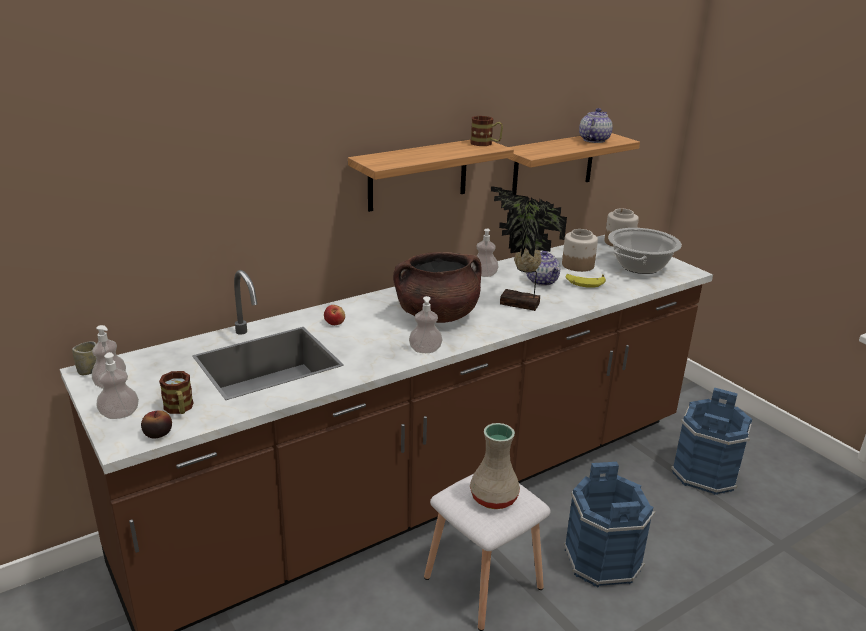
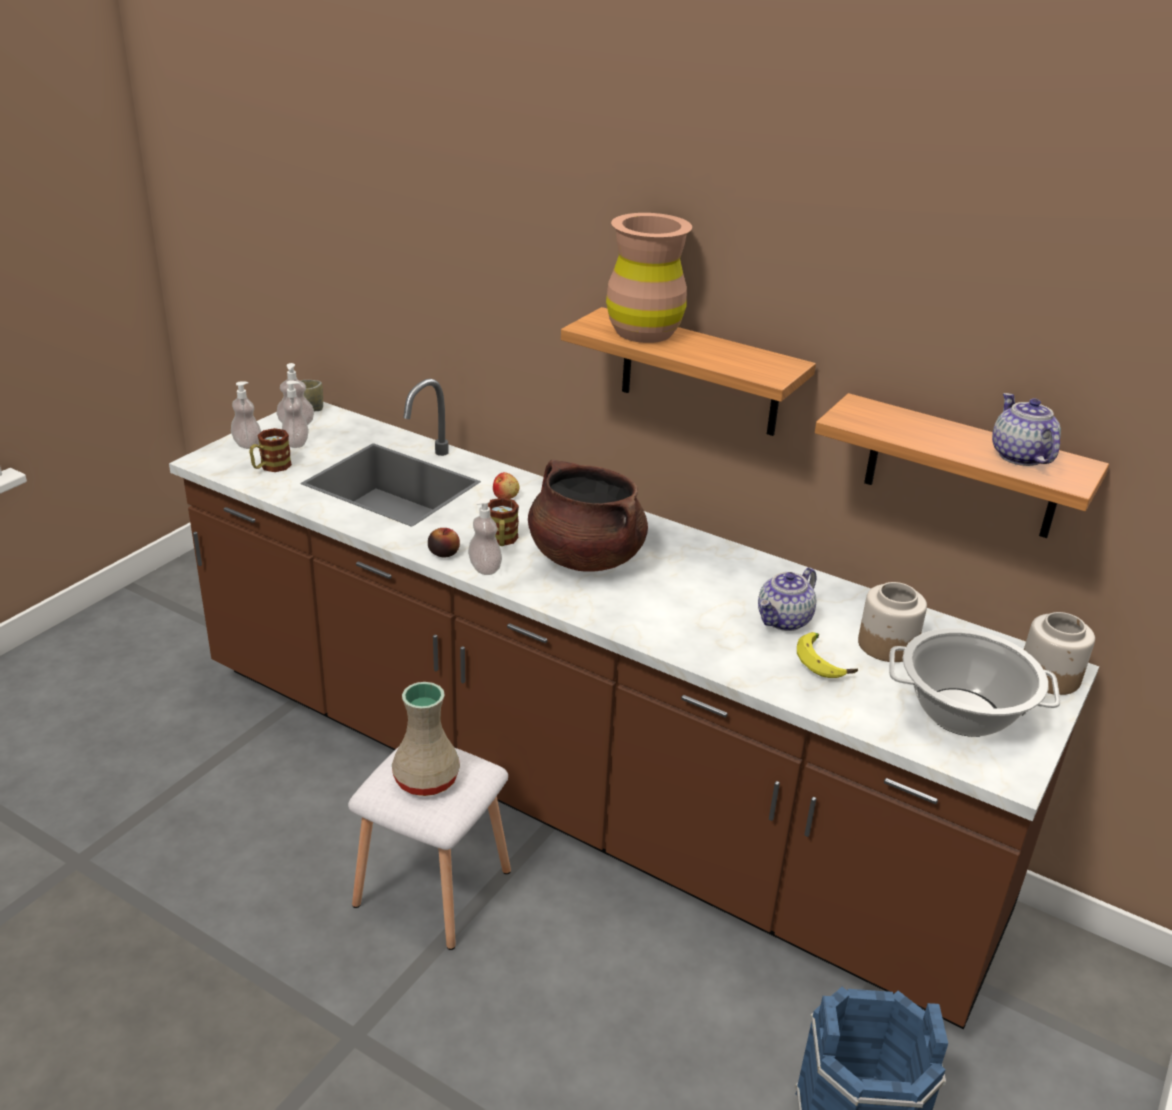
camera: 65 degrees right, 5 degrees up
(158, 433) = (225, 470): apple -> apple (444, 553)
(403, 156) = (644, 332): none -> brown vase
(484, 274) = (751, 567): soap dispenser -> soap dispenser (296, 443)
(485, 144) = (780, 368): mug -> mug (501, 541)
(520, 305) = (678, 614): potted plant -> none
(593, 140) = (1019, 456): teapot -> teapot turned 105 degrees counterclockwise
(603, 559) = (542, 1006): blue bucket -> none

